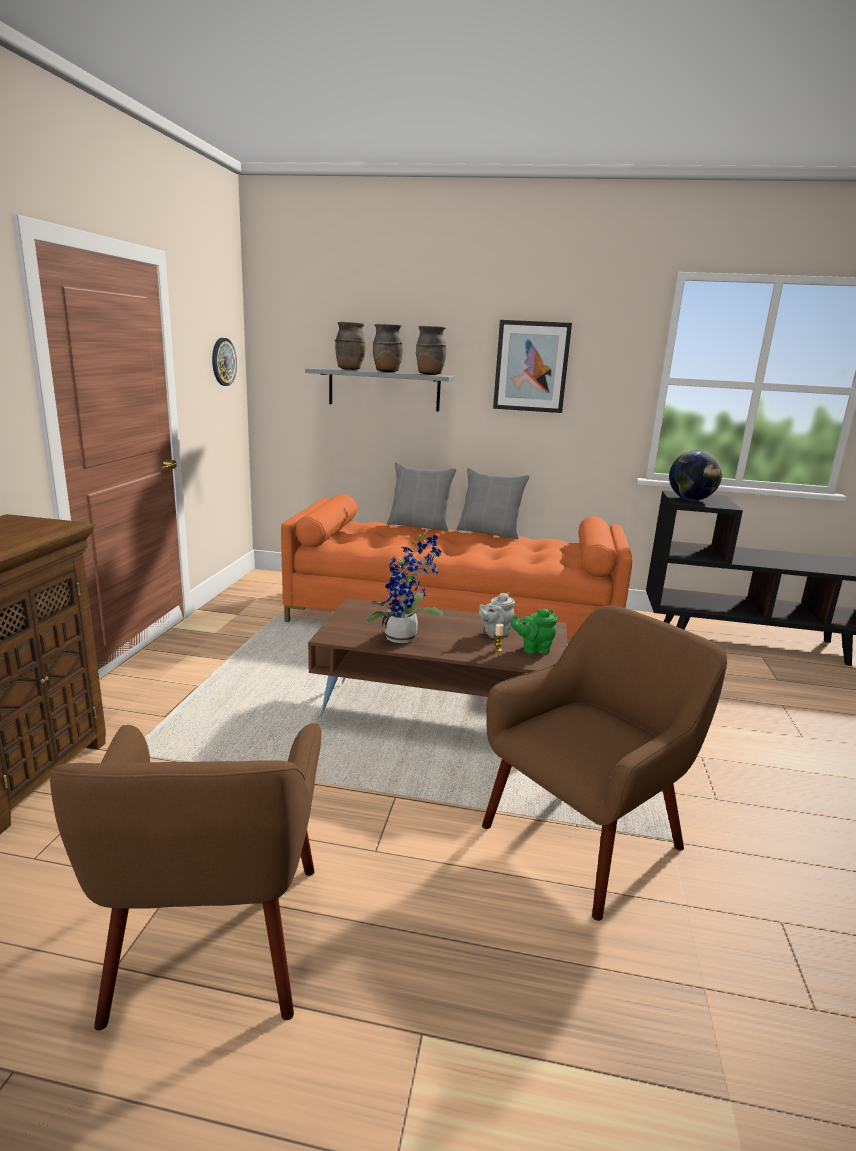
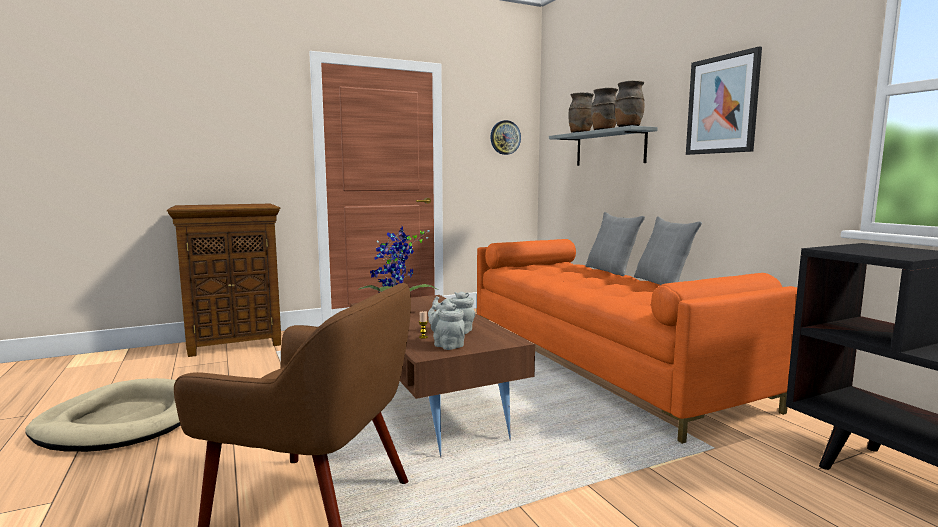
camera: 55 degrees right, 10 degrees down
(214, 941) = (123, 421): brown armchair -> beige dog bed
(533, 649) = (446, 345): green teapot -> grey teapot
(690, 499) = (861, 249): globe -> none

